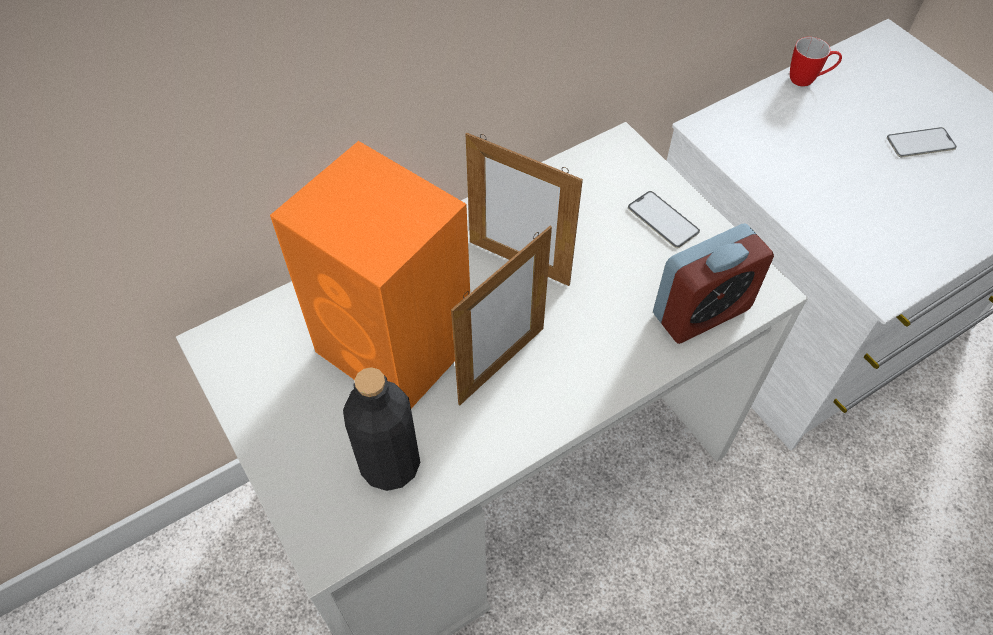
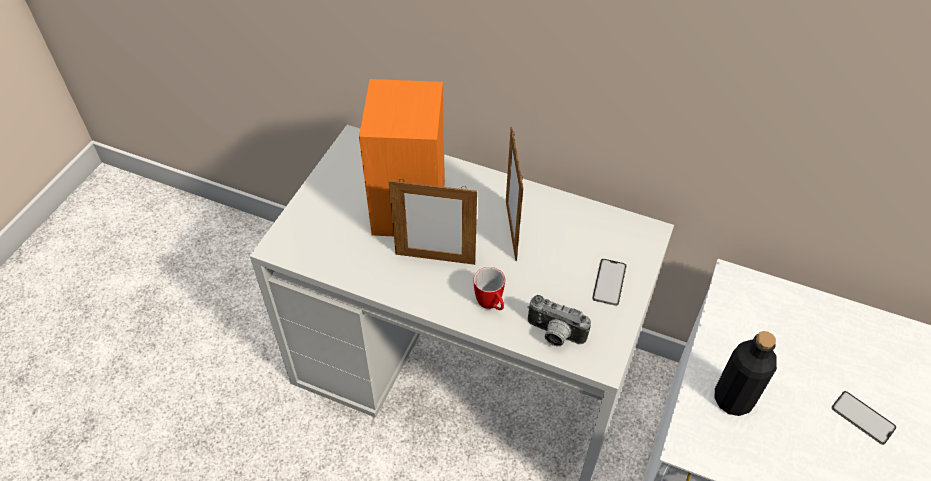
camera: 55 degrees right, 5 degrees down
(390, 464) = (339, 245): black bottle -> black bottle (733, 399)
(701, 312) = (554, 335): alarm clock -> camera
(808, 80) = (849, 317): mug -> mug (491, 305)

